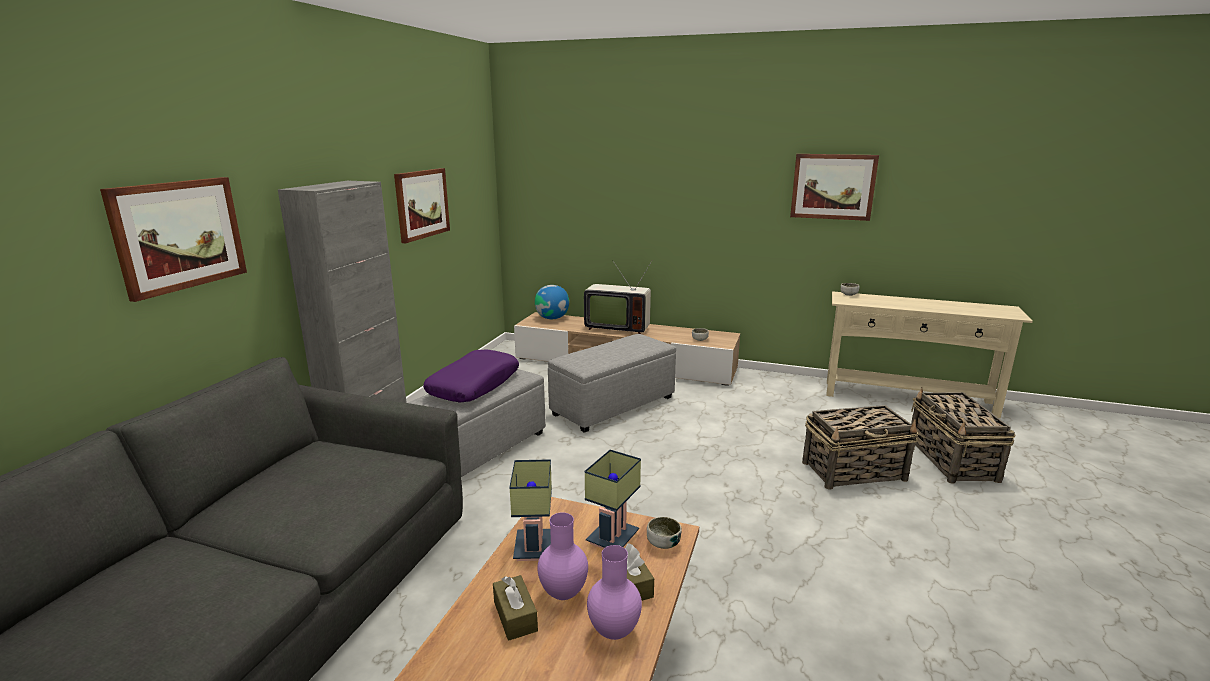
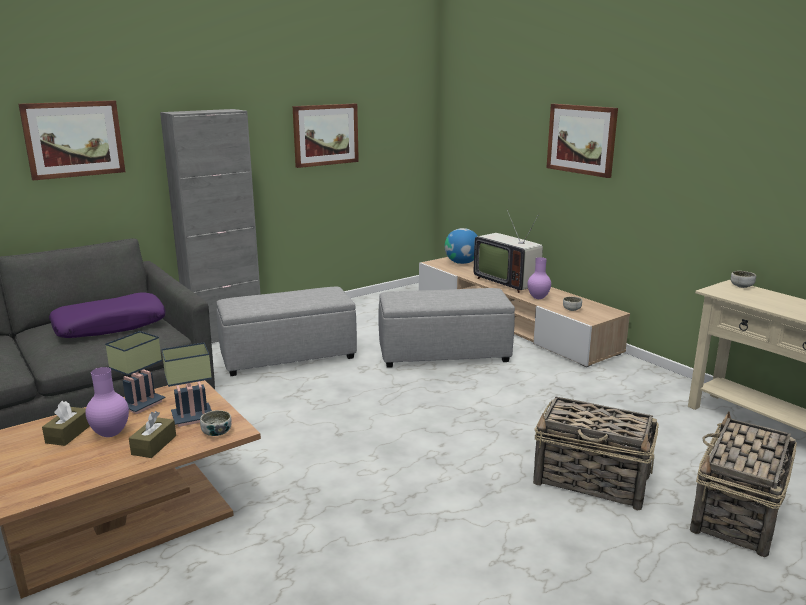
camera: 35 degrees right, 0 degrees up
(473, 385) = (289, 296): purple pillow -> purple pillow (110, 326)
(613, 631) = (98, 463): purple vase -> purple vase (538, 298)
(833, 186) = (741, 145): picture -> picture (581, 139)

